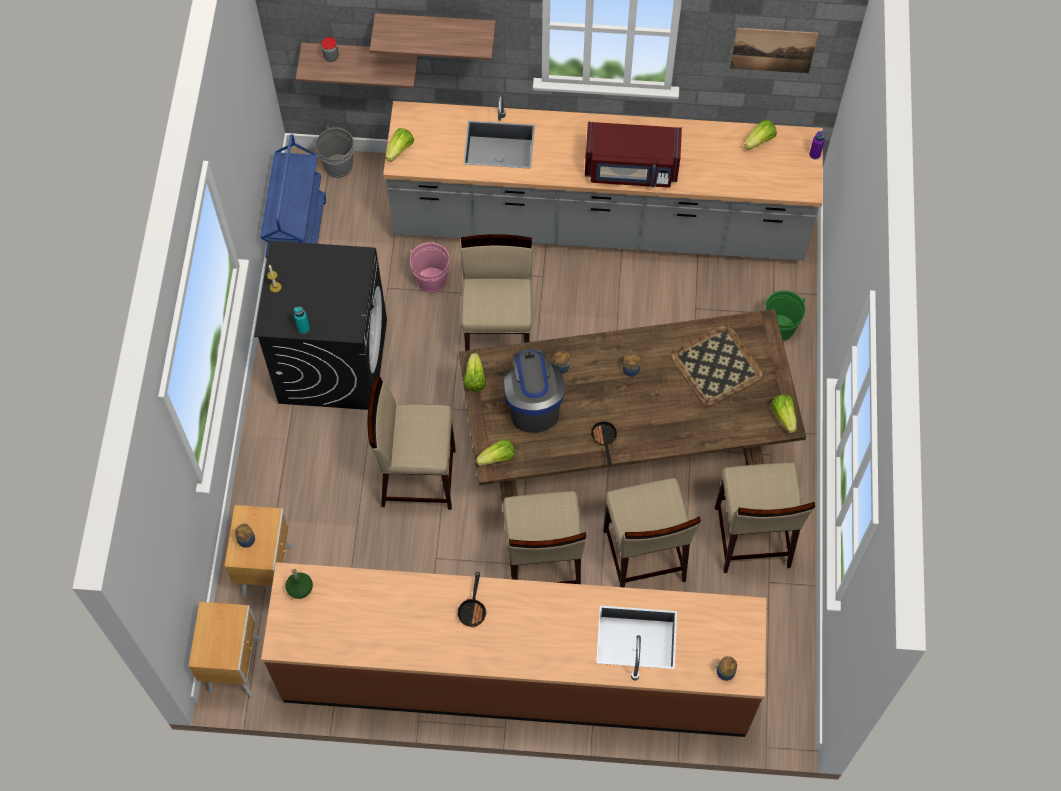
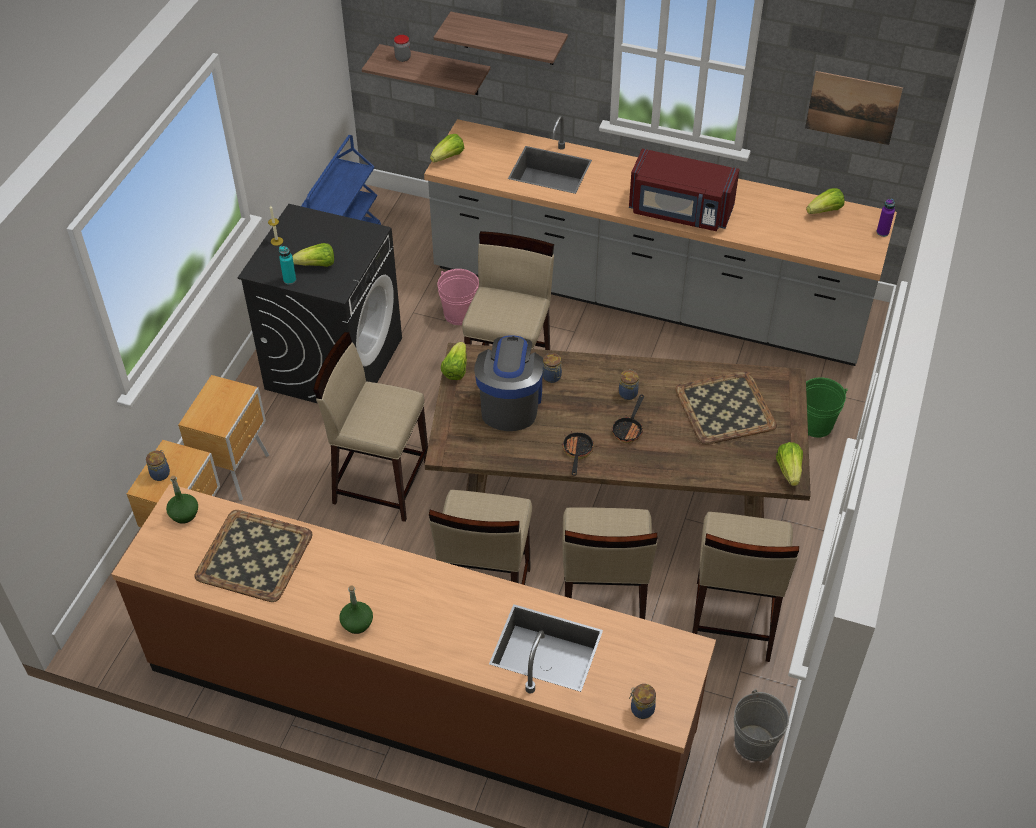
camera: 15 degrees right, 15 degrees down
(236, 664) = (118, 620): brown nightstand -> brown nightstand (237, 471)
(338, 166) = (403, 206): grey bucket -> grey bucket (754, 743)
(375, 614) = (254, 557): none -> tray
(472, 609) = (365, 576): frying pan -> frying pan (629, 429)
(480, 654) = (357, 623): none -> green bottle
(497, 458) = (453, 446): lettuce -> lettuce (317, 265)

